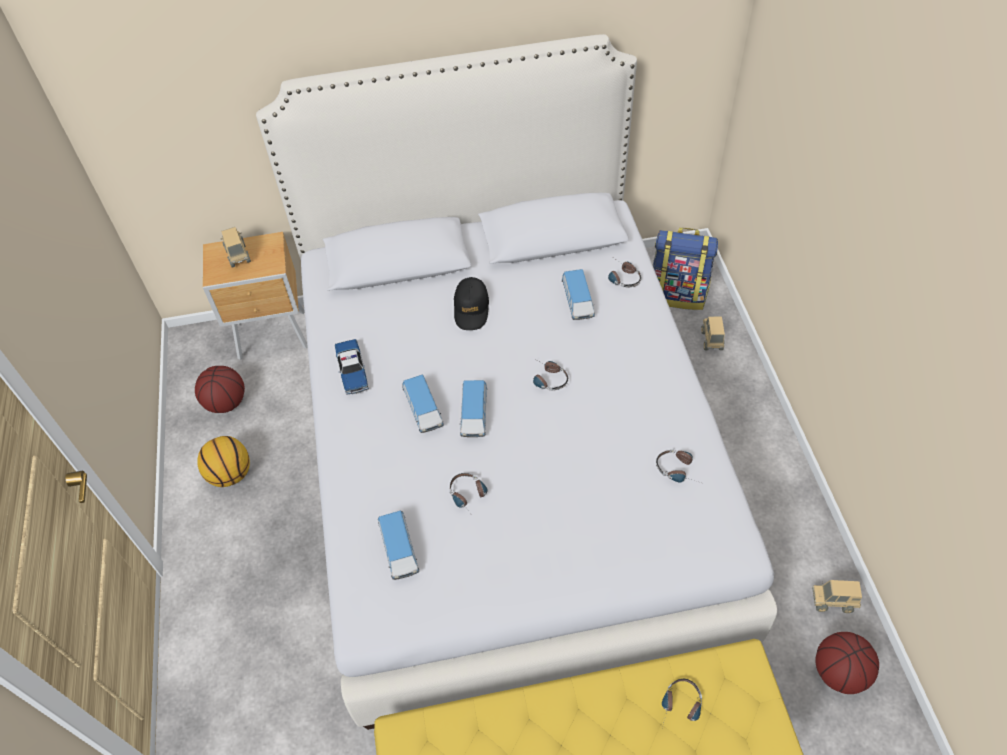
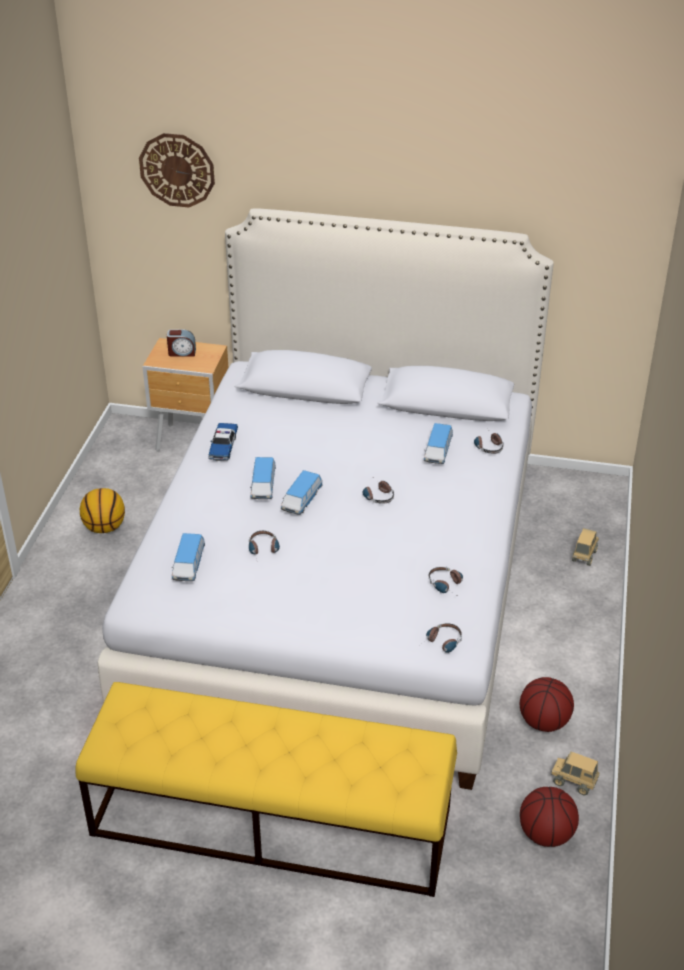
camera: 20 degrees right, 15 degrees down
(173, 56) = (177, 170): none -> wall clock
(225, 403) = (128, 478): basketball -> basketball (543, 722)
(238, 256) = (182, 352): toy truck -> alarm clock
(471, 308) = (345, 433): black cap -> none
(678, 294) = (574, 512): backpack -> none
(680, 708) = (356, 753): headphones -> headphones (441, 644)

